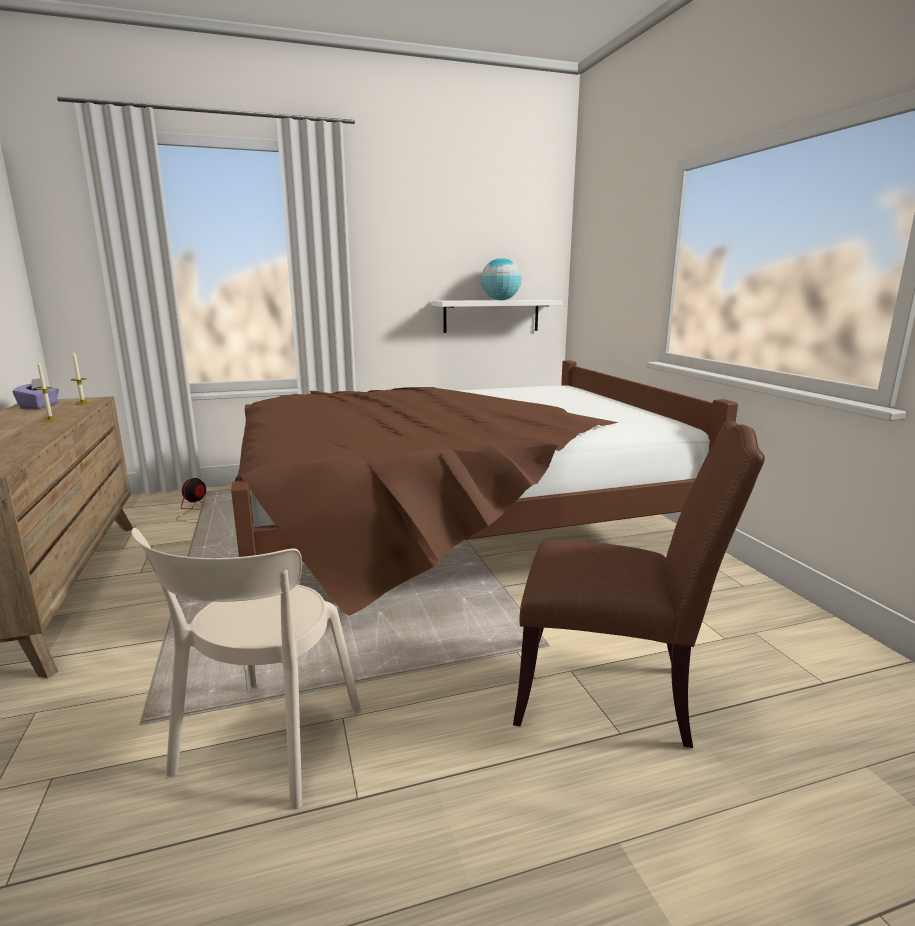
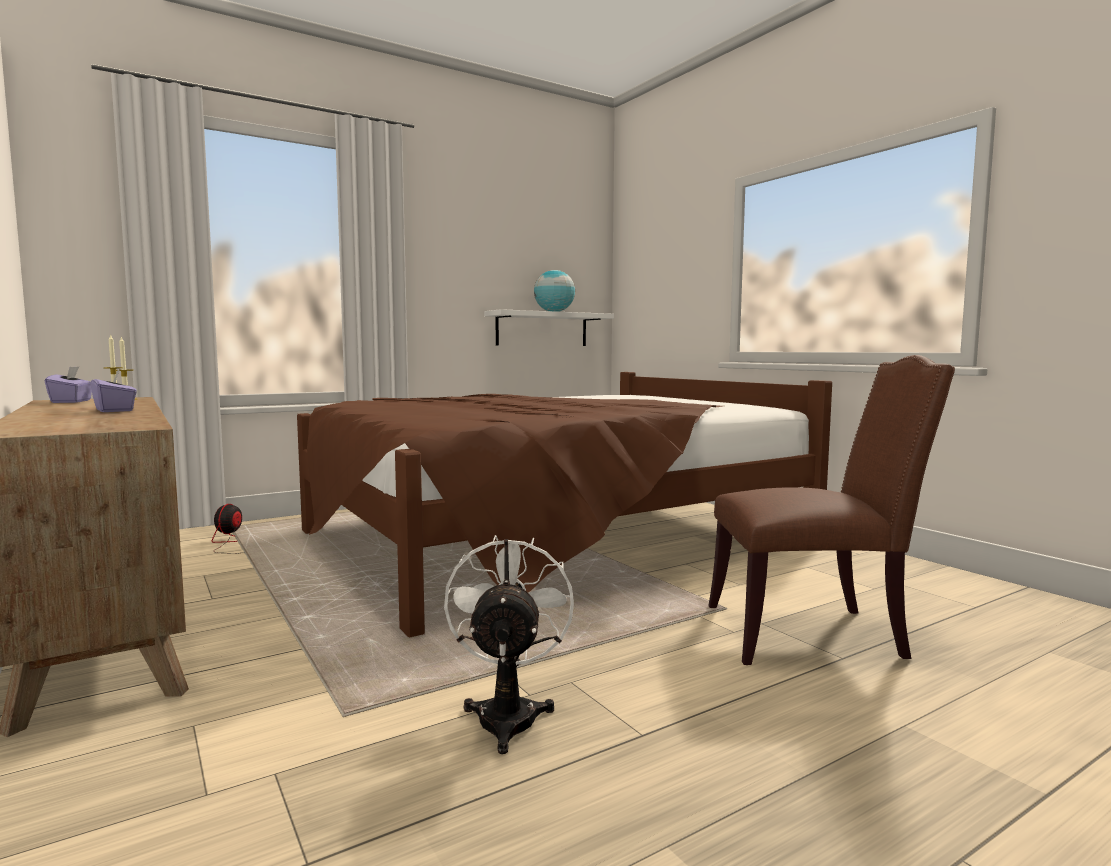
camera: 15 degrees left, 10 degrees down
(35, 429) = (115, 410): none -> purple tissue box
(265, 747) = (508, 713): beige chair -> white fan

